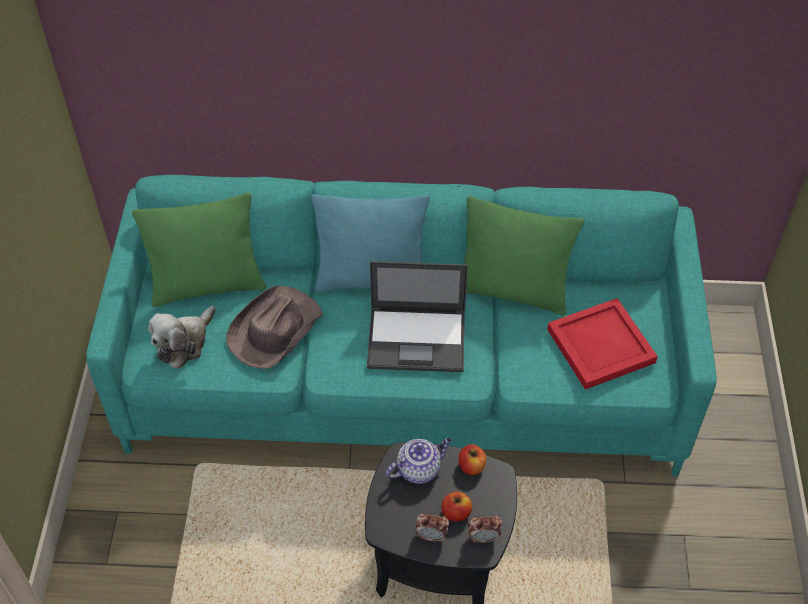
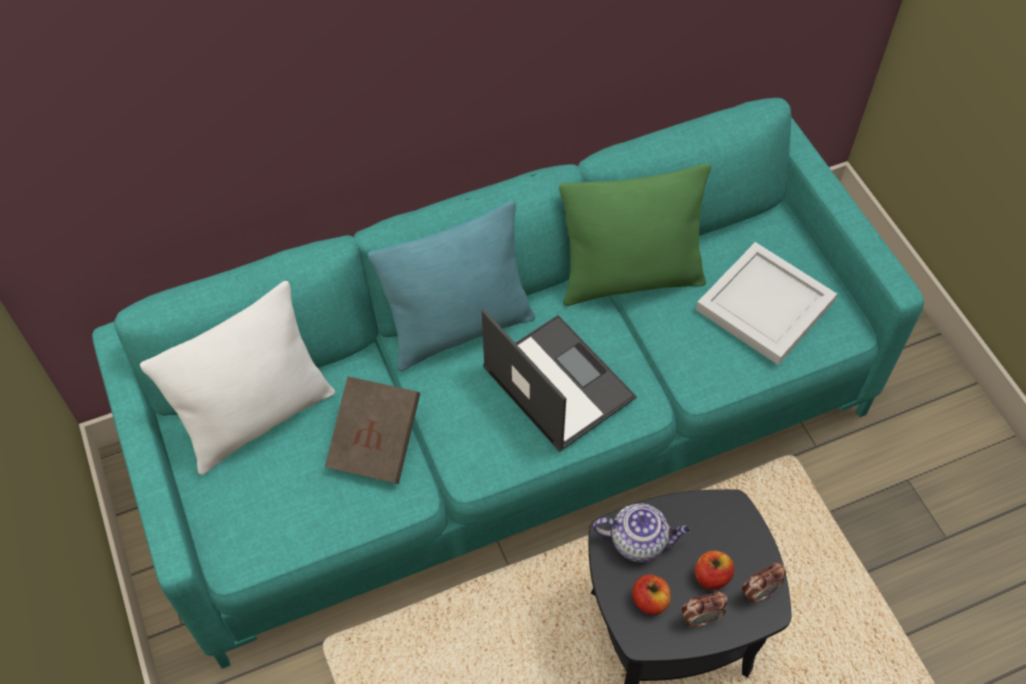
camera: 25 degrees left, 5 degrees up
(184, 343) = (269, 506): plush toy -> none
(208, 286) = (258, 418): green pillow -> white pillow
(274, 330) = (376, 442): brown hat -> brown book
(418, 339) = (556, 382): laptop -> laptop turned 105 degrees counterclockwise
(419, 469) = (639, 541): teapot -> teapot turned 60 degrees clockwise
(471, 466) = (697, 511): apple -> apple (650, 600)
(601, 344) = (764, 304): red tray -> white tray

